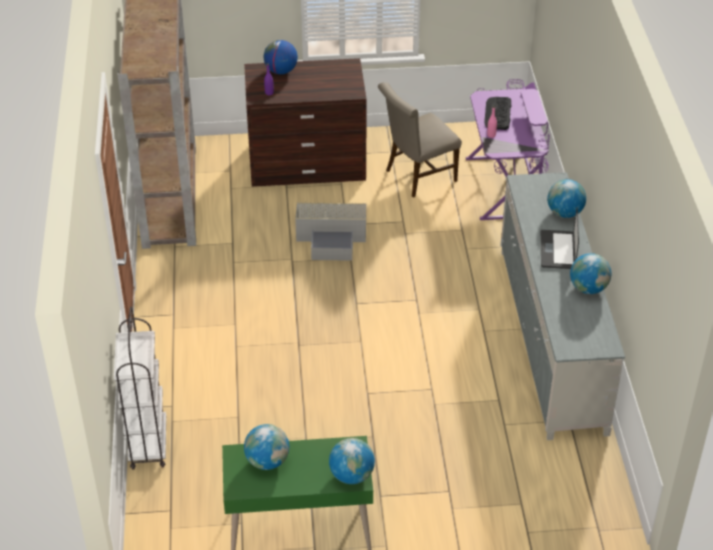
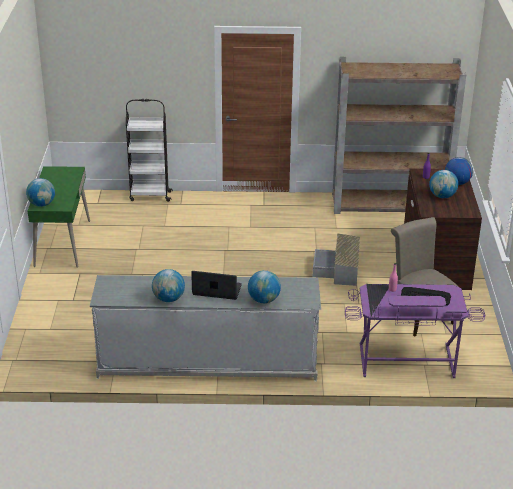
camera: 95 degrees right, 10 degrees down
(267, 461) = (65, 179): globe -> globe (442, 196)

